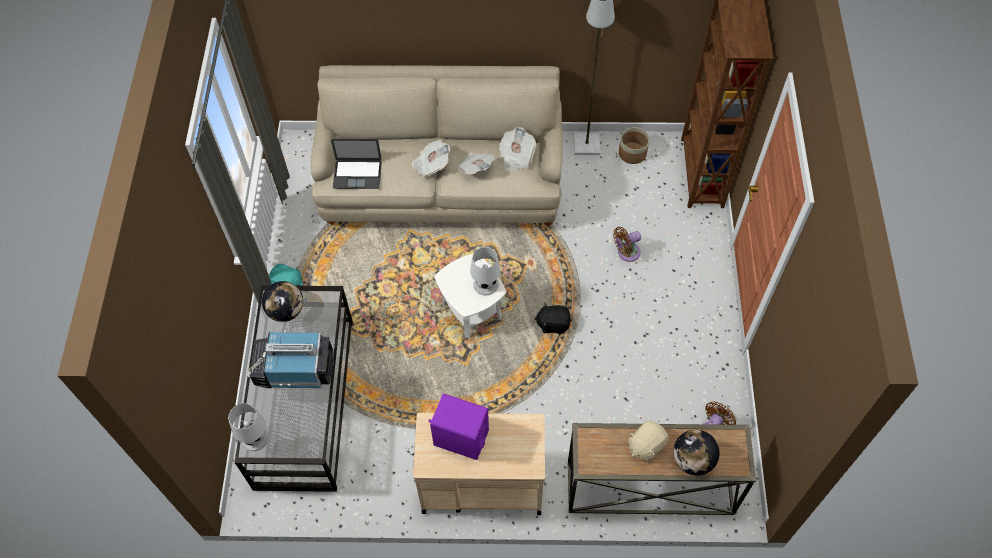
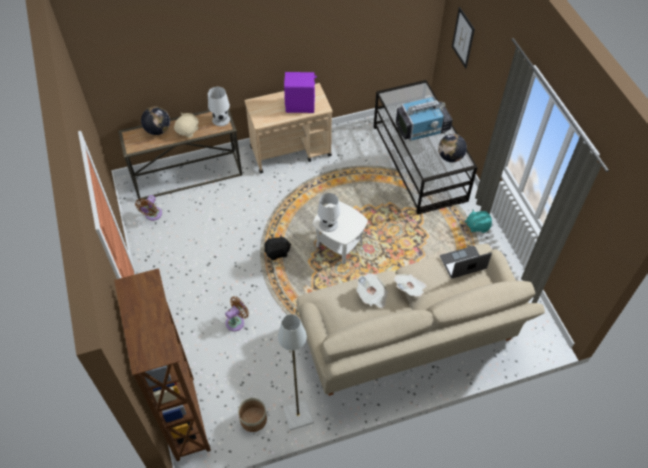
camera: 160 degrees right, 5 degrees down
(184, 365) = (463, 38): none -> picture
(255, 438) = (422, 92): white table lamp -> white table lamp (220, 119)
(516, 156) = (343, 316): newspaper -> none

